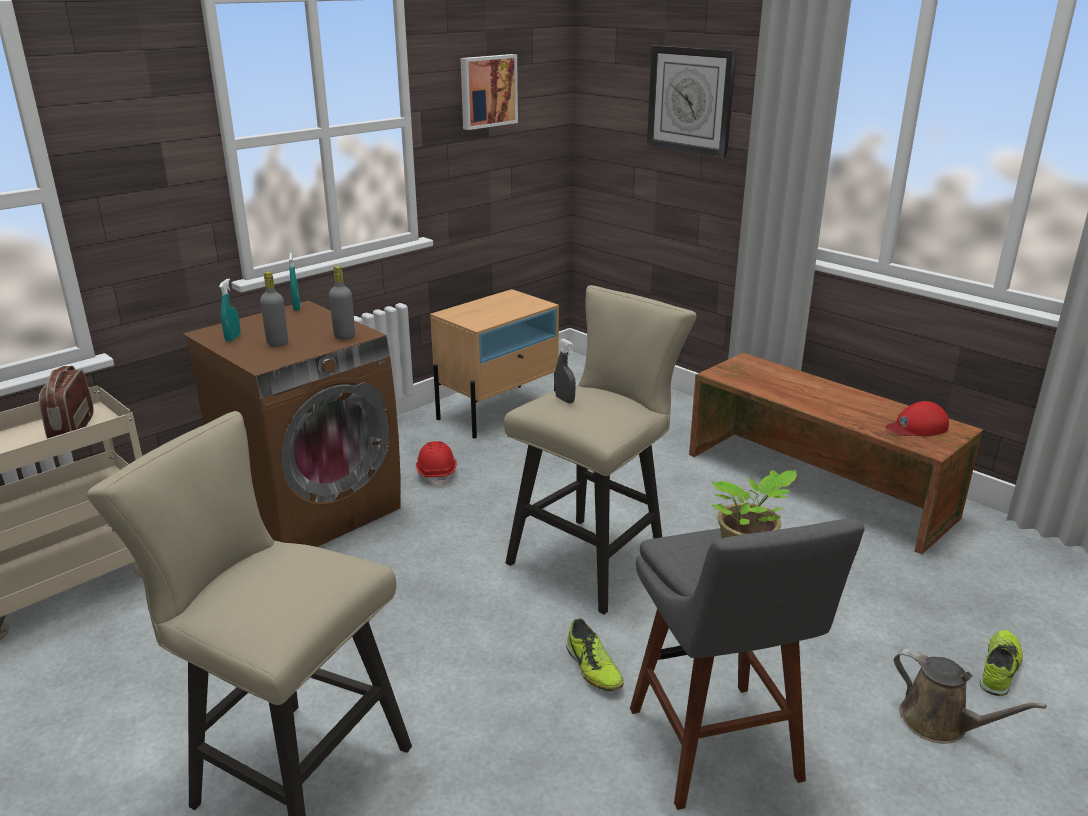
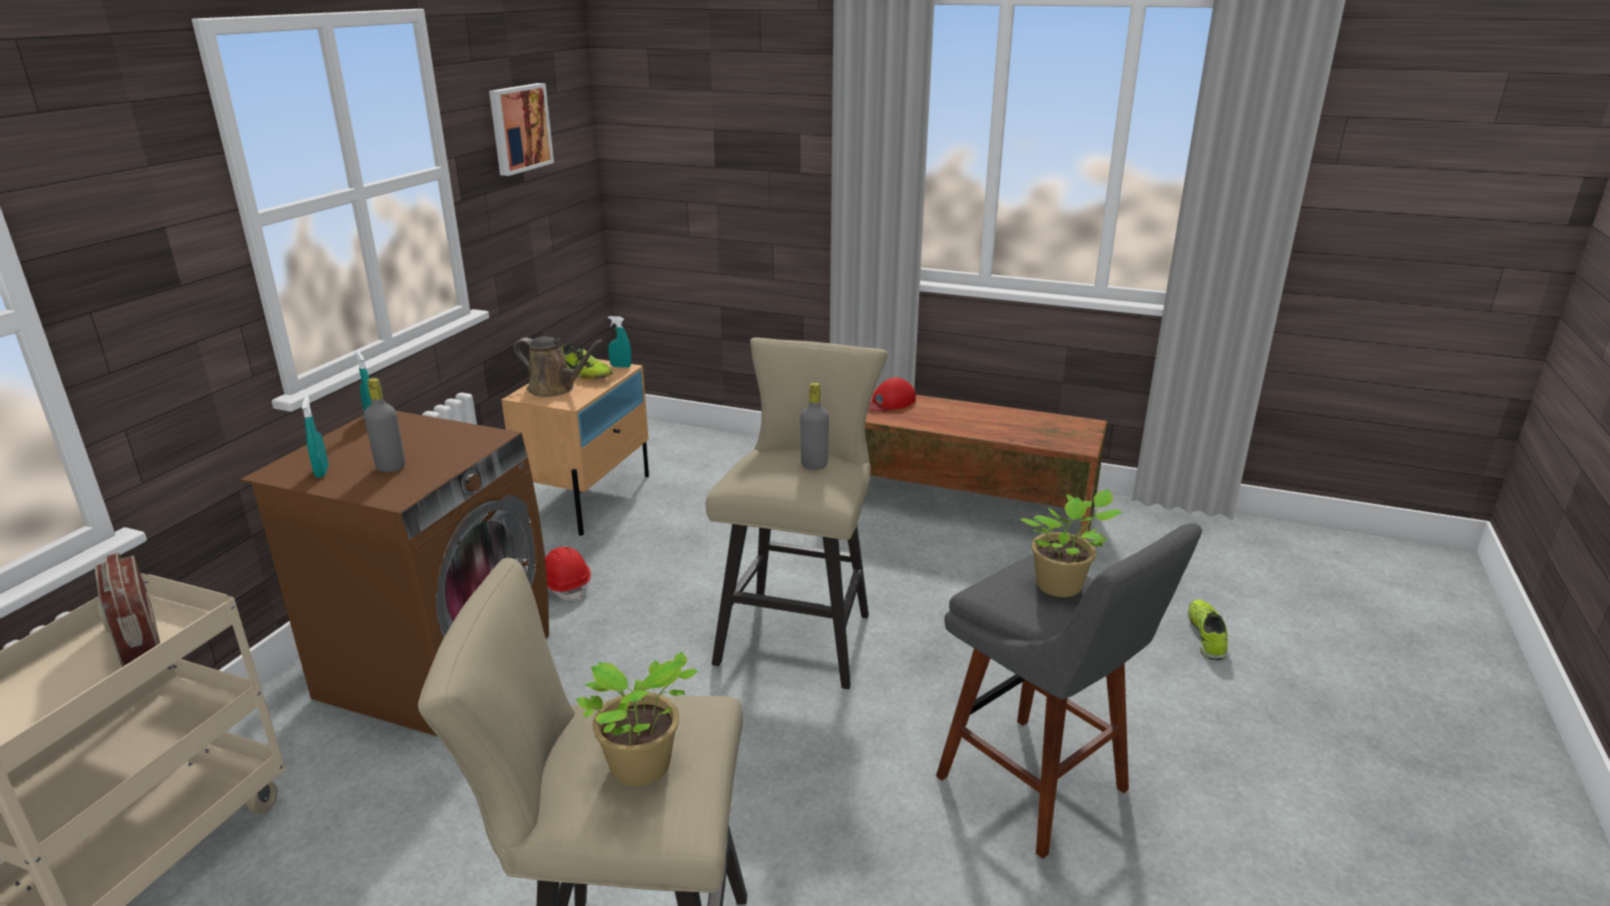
camera: 25 degrees left, 0 degrees up
(268, 595) = (641, 769): none -> potted plant
(344, 336) = (471, 443): grey bottle -> grey bottle (814, 465)
(540, 302) = (620, 366): none -> turquoise spray bottle
(565, 400) = (768, 468): grey spray bottle -> none
(593, 668) = (874, 747): shoe -> shoe (585, 375)
(690, 100) = (751, 125): wall clock -> none
(917, 427) = (1055, 430): red cap -> red cap (890, 402)
(940, 723) = (1195, 699): brown watering can -> brown watering can (555, 388)

